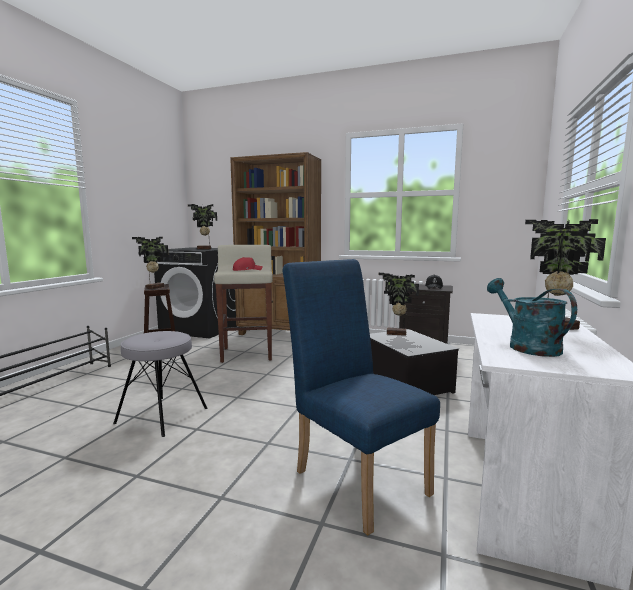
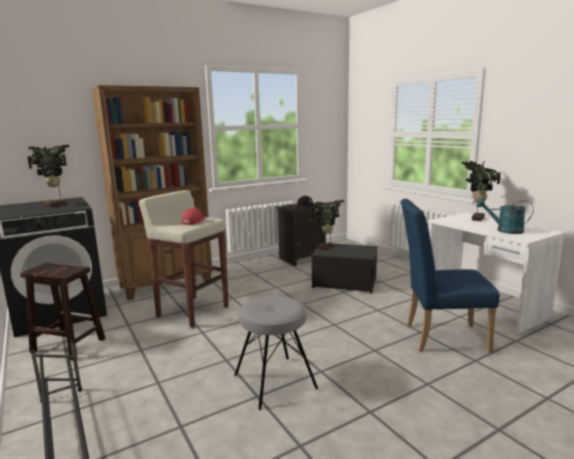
camera: 50 degrees left, 5 degrees up
(154, 287) = (59, 271): potted plant -> none

